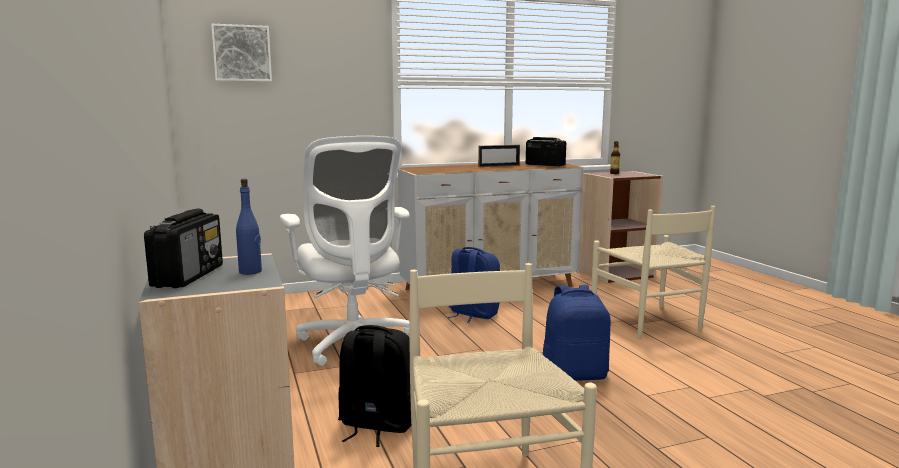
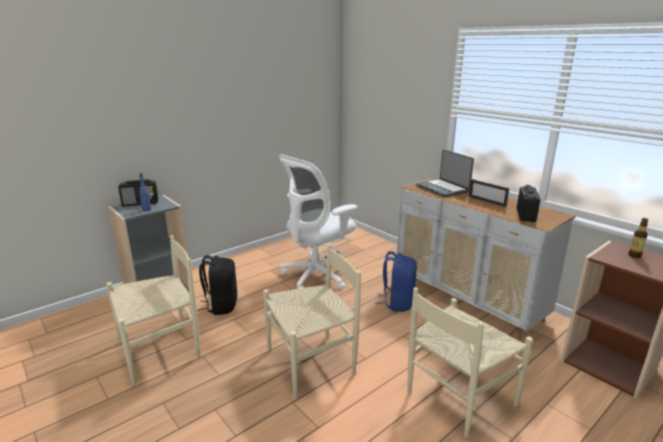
camera: 70 degrees right, 10 degrees up
(242, 53) = (370, 83): picture -> none
(443, 168) = (443, 189): none -> laptop
(575, 375) = (312, 363): blue backpack -> beige chair

